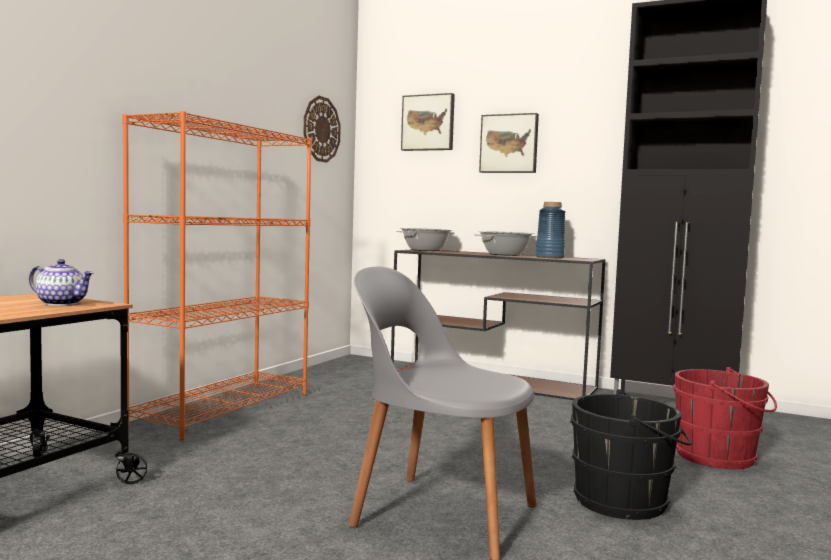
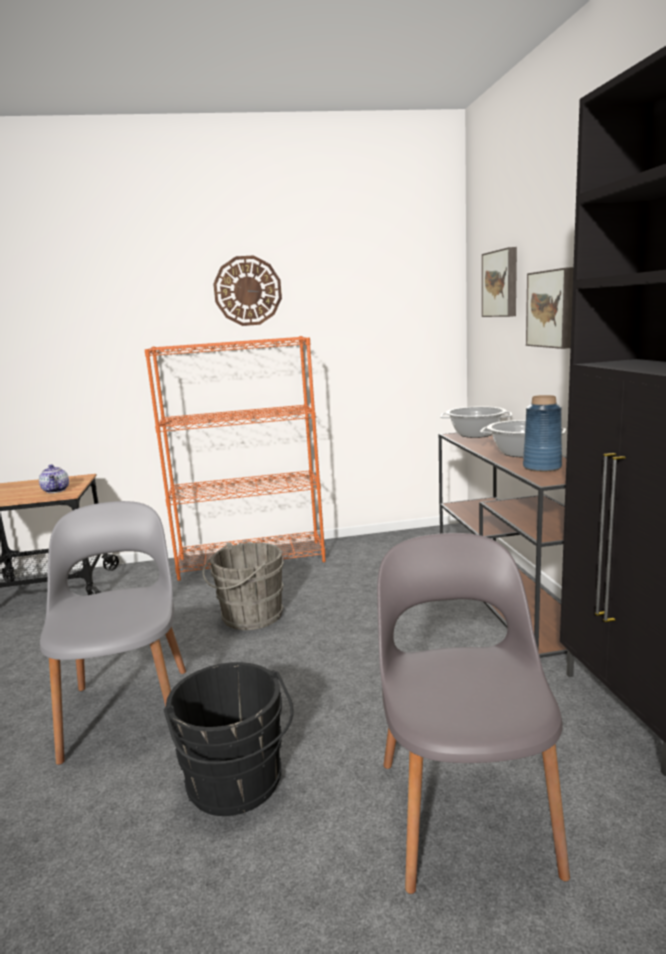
camera: 55 degrees right, 10 degrees up
(321, 129) = (402, 305): wall clock -> wall clock (247, 291)
(352, 438) = (248, 617): none -> grey bucket
(720, 457) = (465, 809): red bucket -> grey chair

